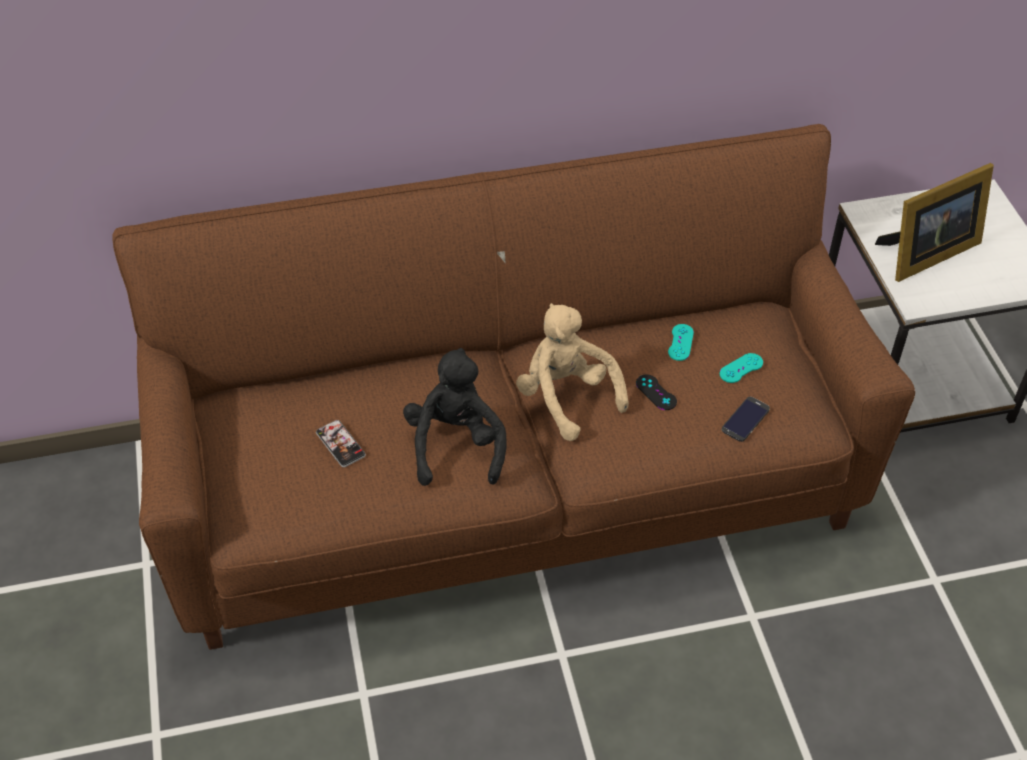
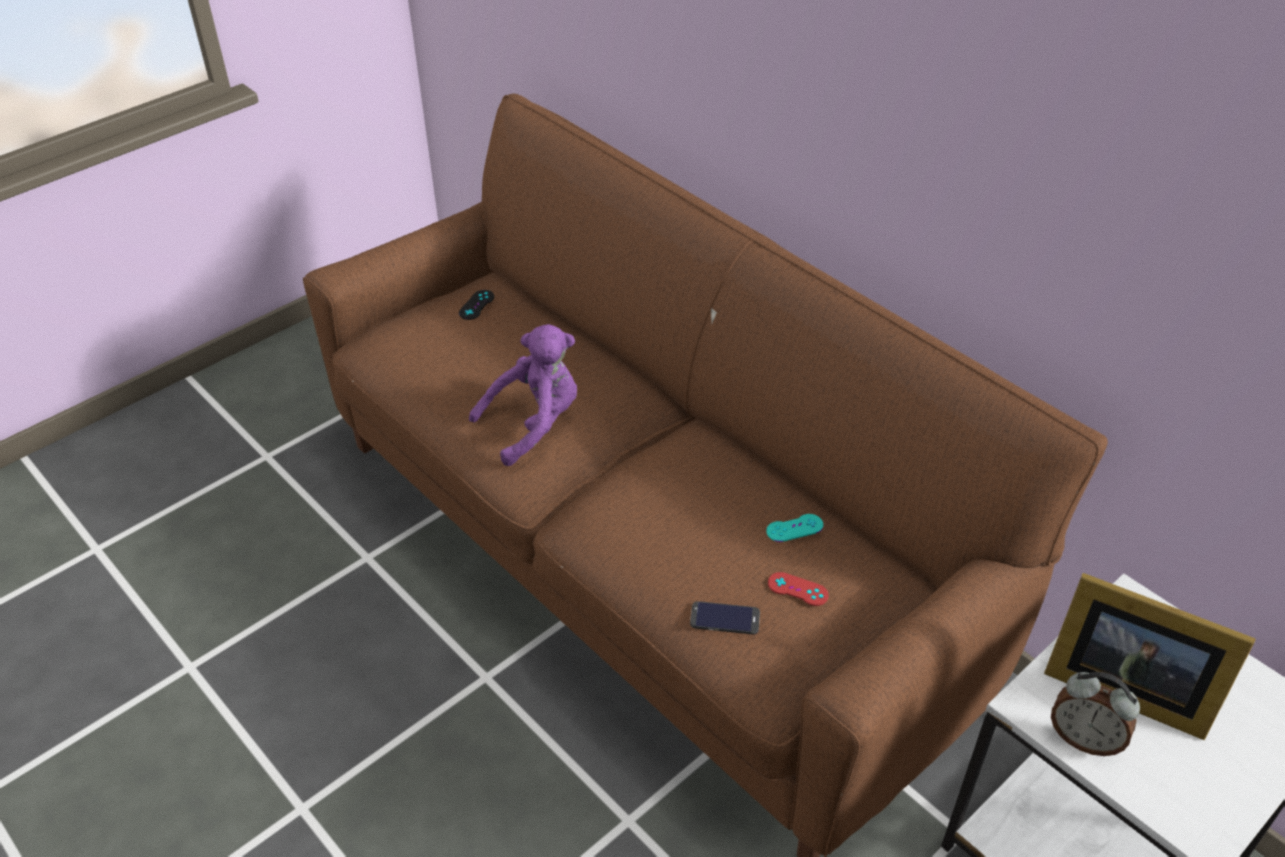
camera: 60 degrees right, 5 degrees down
(340, 444) = (484, 355): phone -> none
(456, 445) = (534, 424): black plush toy -> purple plush toy
(566, 397) = (649, 472): beige plush toy -> none
(656, 392) = (706, 533): black game controller -> black game controller (476, 305)
(741, 368) = (797, 589): turquoise game controller -> red game controller
(954, 291) = (1084, 738): none -> alarm clock

